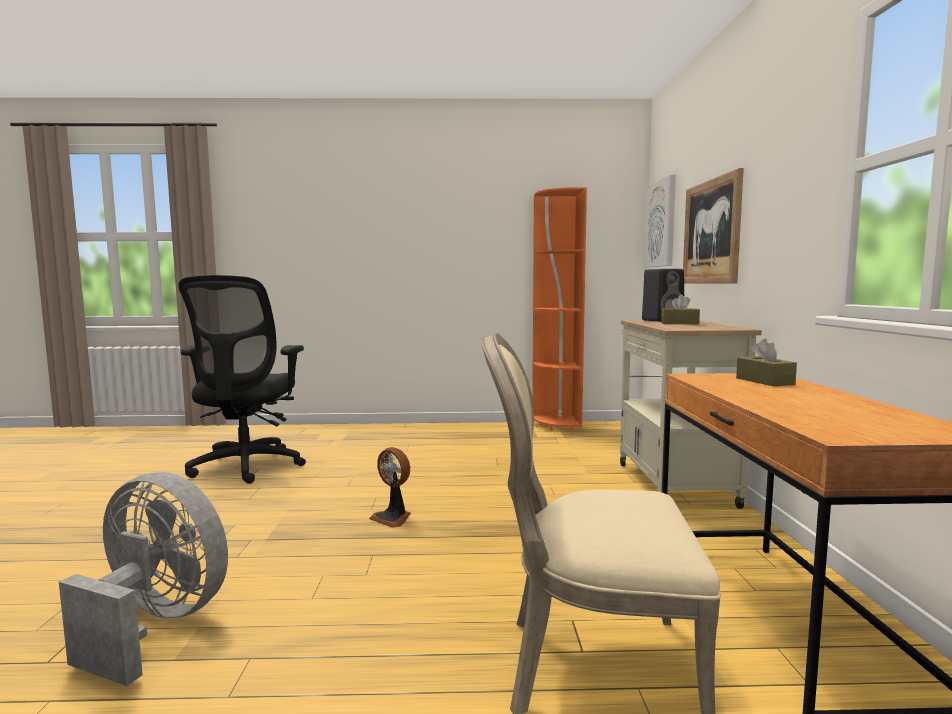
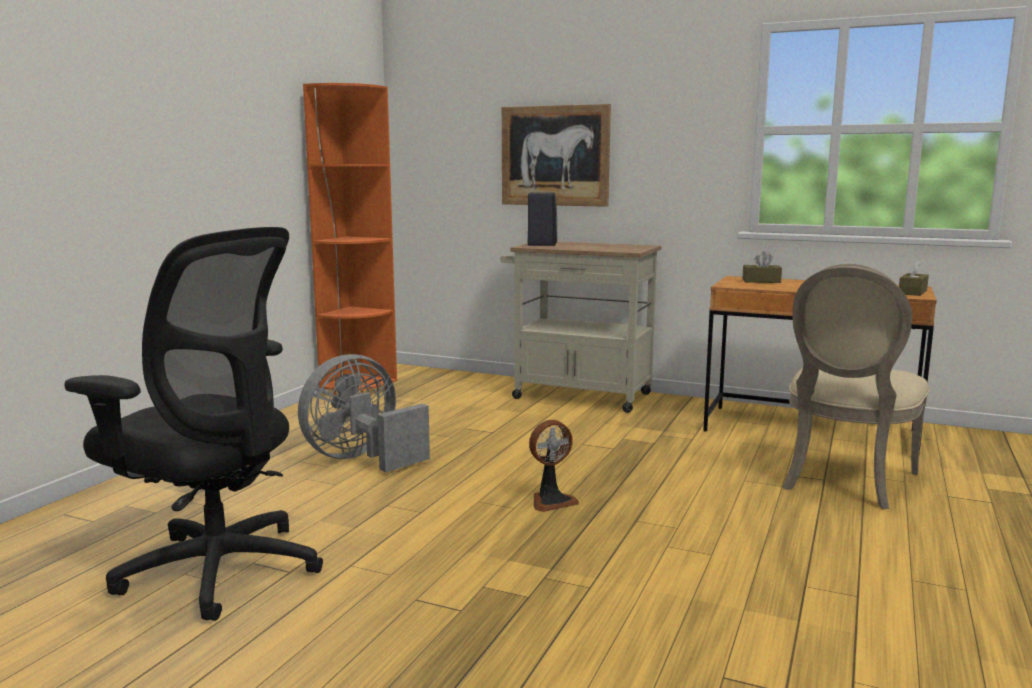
camera: 65 degrees left, 5 degrees up
(156, 624) = (730, 632): grey fan -> grey fan (362, 459)
(661, 224) = (431, 135): picture -> none
(679, 323) = (580, 246): brown tissue box -> brown tissue box (912, 292)

